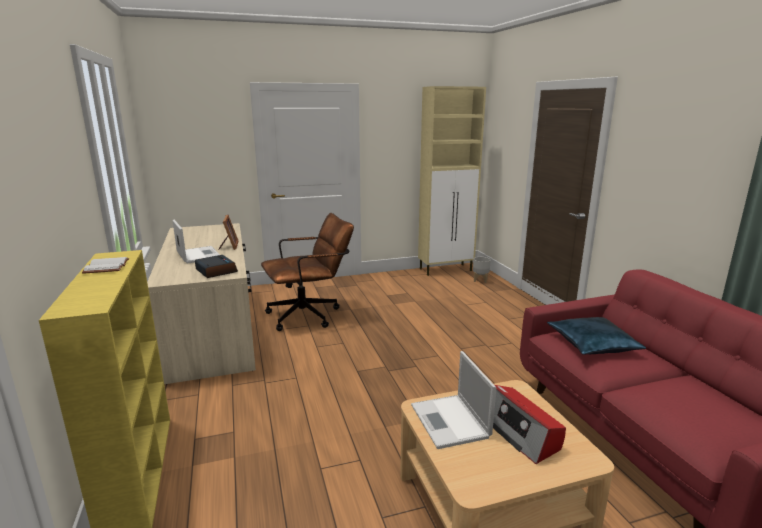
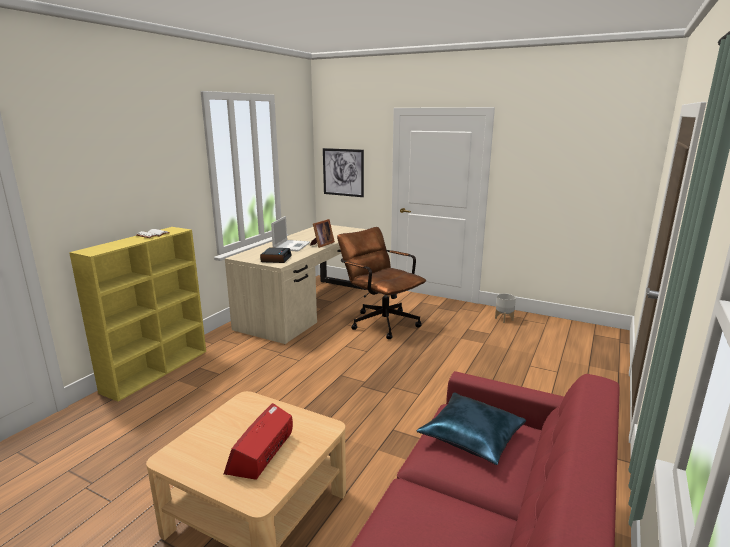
camera: 45 degrees right, 0 degrees up
(188, 161) = (343, 172): none -> picture
(310, 315) = (380, 321): brown office chair -> brown office chair turned 150 degrees counterclockwise
(446, 270) = (573, 326): beige cabinet -> none
(450, 422) = (241, 418): laptop -> none
(480, 280) = (594, 349): grey planter -> grey planter (503, 319)

